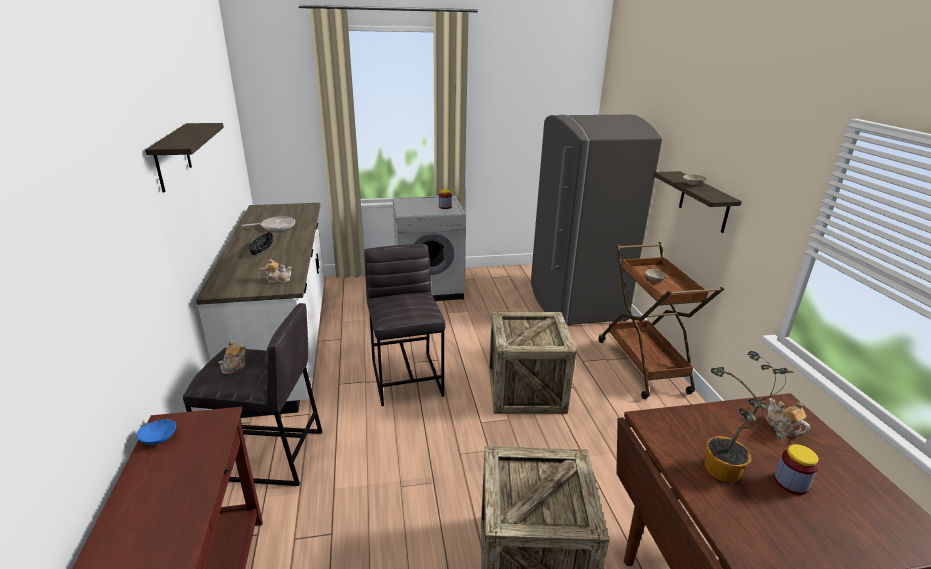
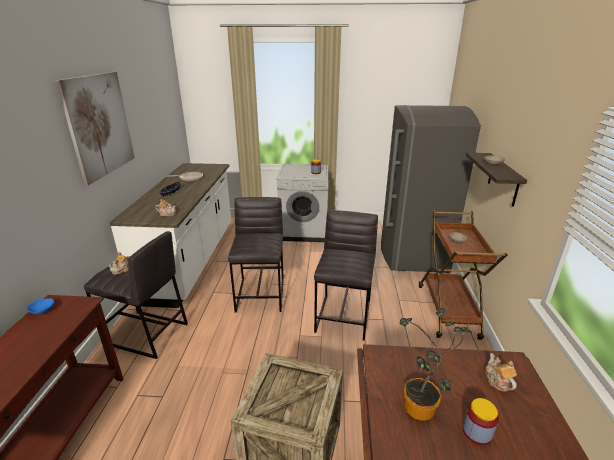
camera: 15 degrees right, 0 degrees up
(172, 157) = (100, 125): shelf -> picture
(526, 390) = (344, 316): crate -> grey stool

